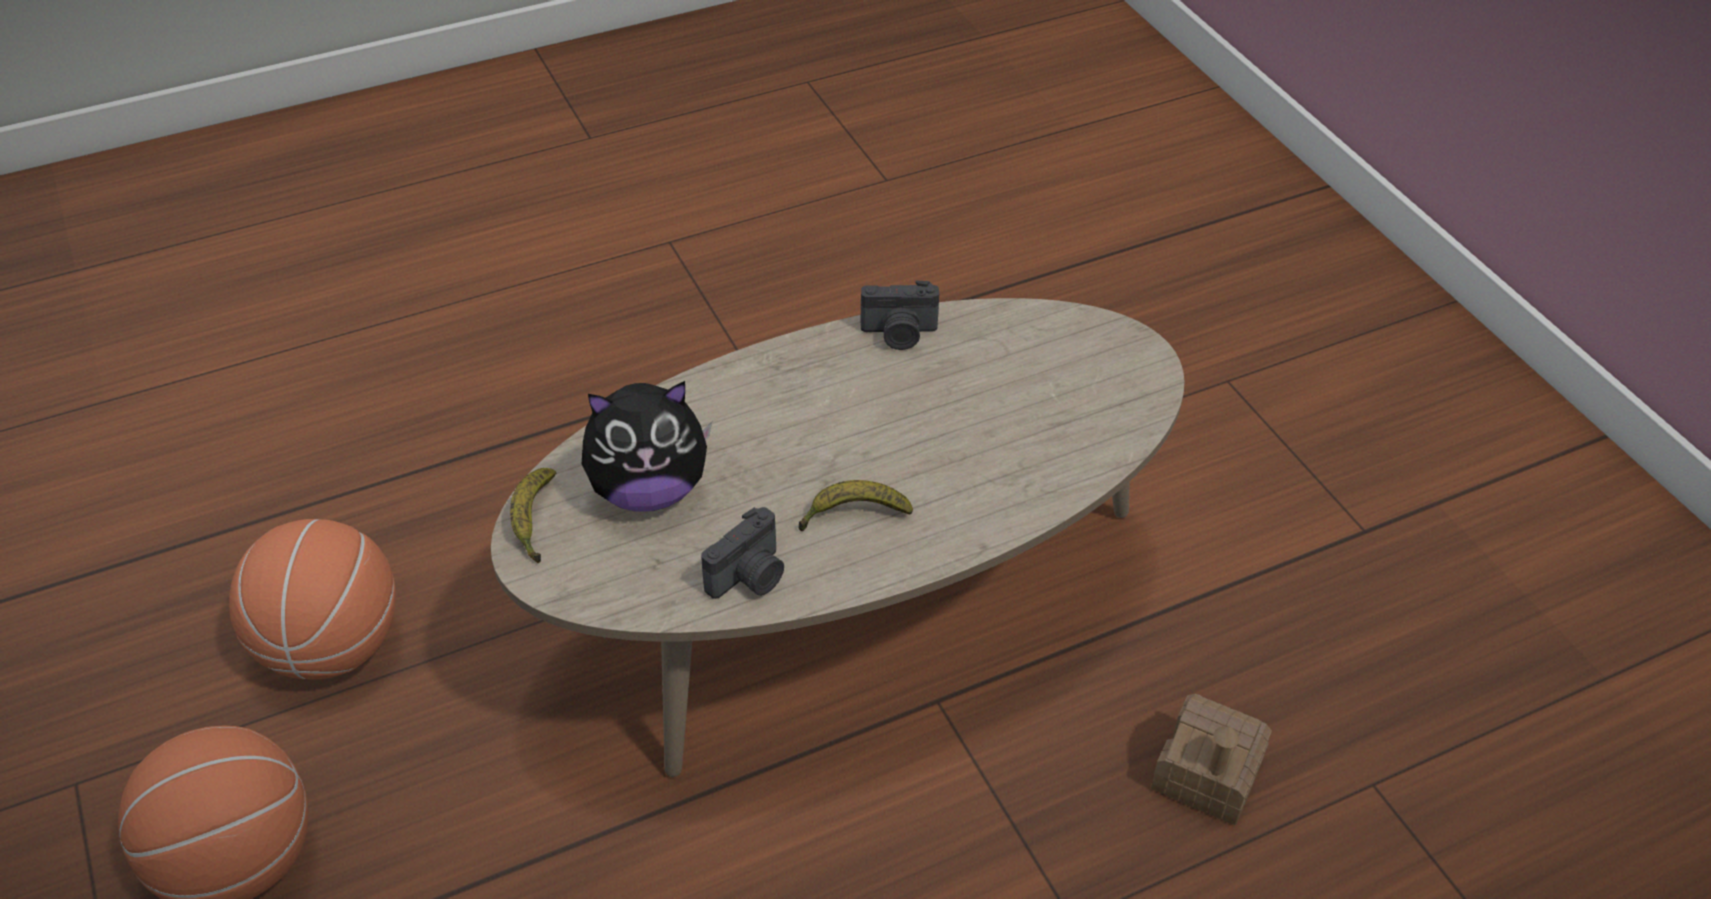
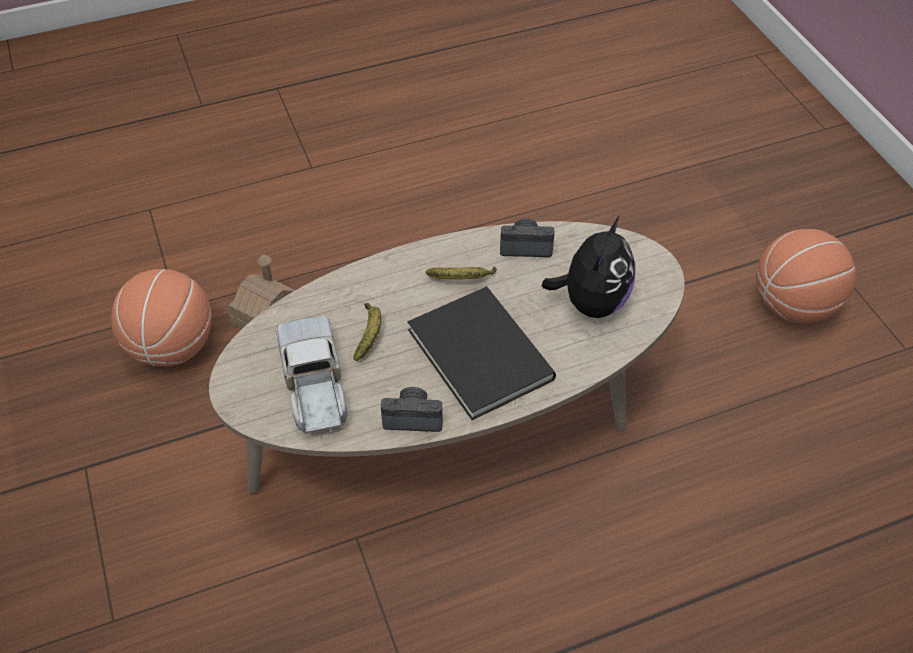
camera: 175 degrees left, 5 degrees up
(330, 647) = (794, 422): basketball -> basketball (172, 346)
(534, 520) = (660, 286): banana -> banana (369, 335)
(649, 490) = (591, 302): plush toy -> plush toy turned 120 degrees clockwise
(750, 577) = (525, 246): camera -> camera turned 45 degrees clockwise
(820, 406) = (478, 357): none -> black book
(1038, 363) = (314, 385): none -> toy truck

